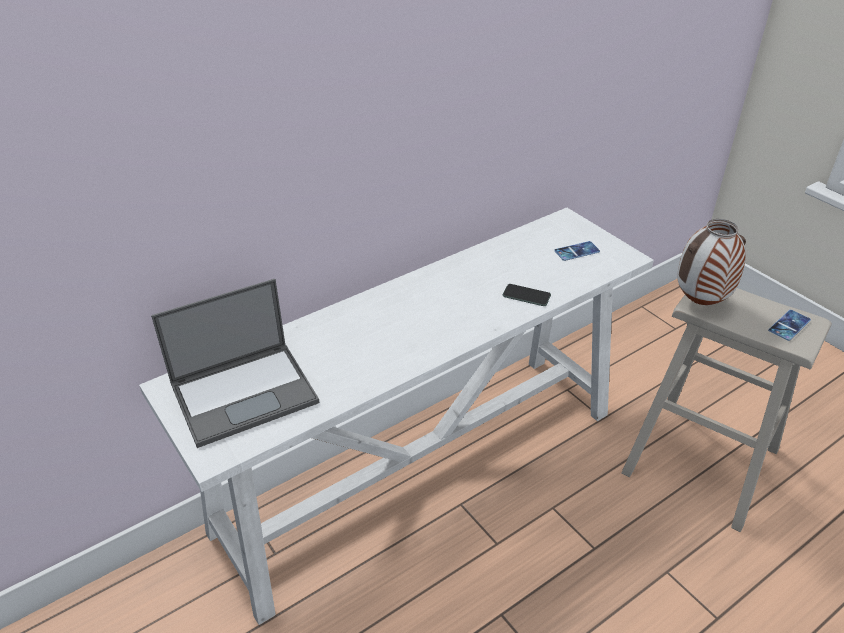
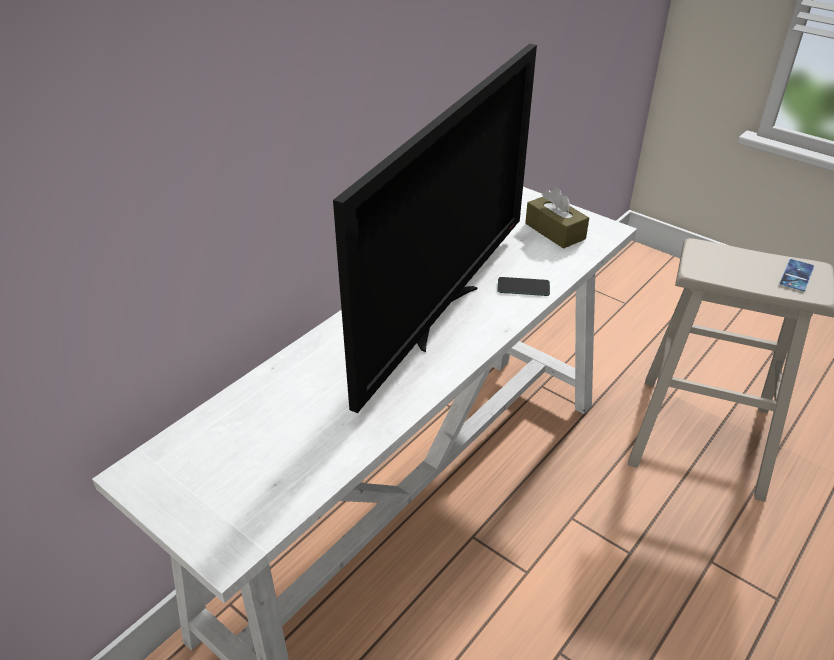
camera: 15 degrees left, 0 degrees up
(245, 392) = (239, 461): laptop -> none
(446, 307) = (440, 314): none -> television
(577, 251) = (555, 231): phone -> brown tissue box
(700, 303) = (701, 267): vase -> none

